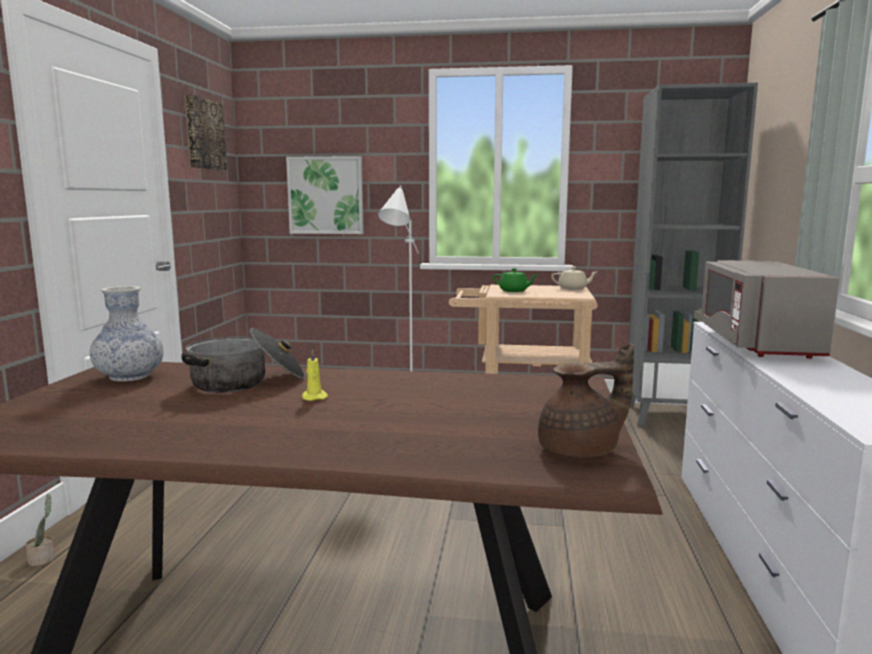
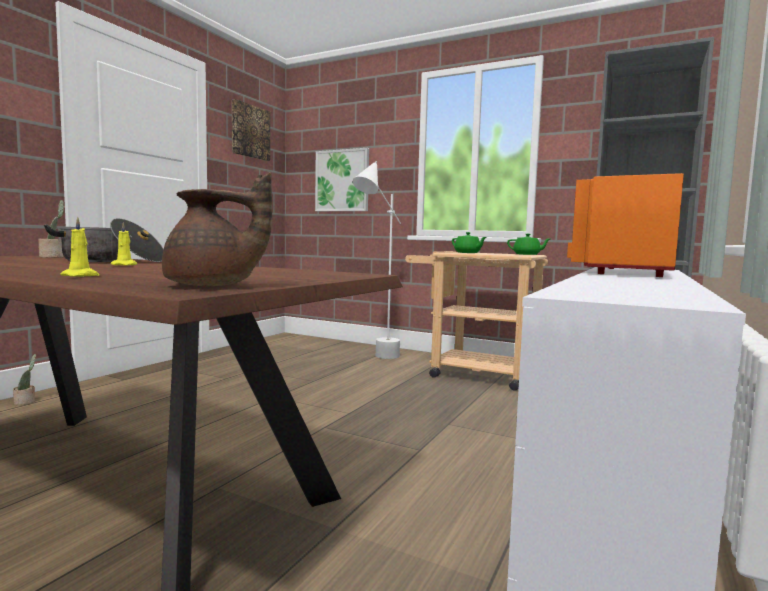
camera: 20 degrees right, 5 degrees down
(129, 376) = (53, 257): vase -> potted plant
(404, 447) = (81, 276): none -> yellow candle
(573, 289) = (527, 254): beige teapot -> green teapot
(756, 343) = (624, 271): grey microwave -> orange microwave

